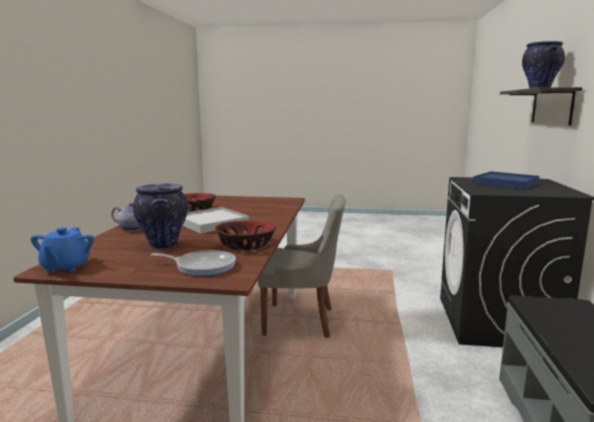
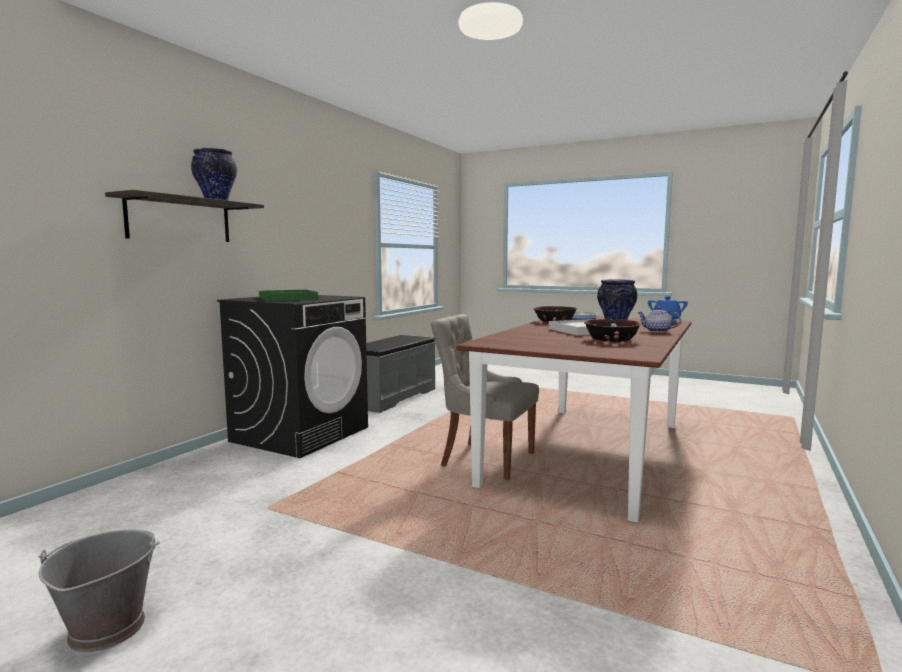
camera: 160 degrees left, 5 degrees down
(368, 241) = (106, 628): none -> grey bucket
(505, 183) = (288, 298): blue tray -> green tray

